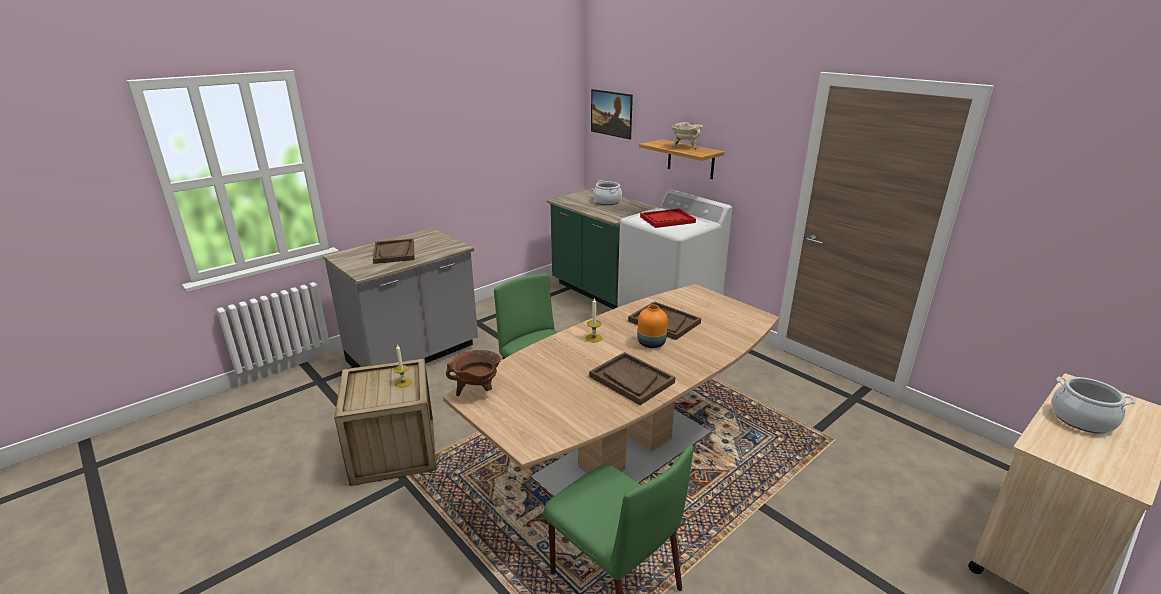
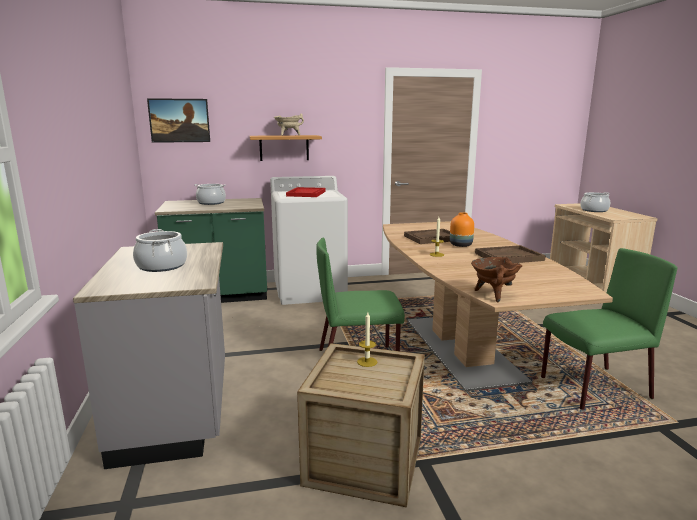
camera: 60 degrees left, 10 degrees down
(394, 253) = (162, 266): brown tray -> cooking pot

